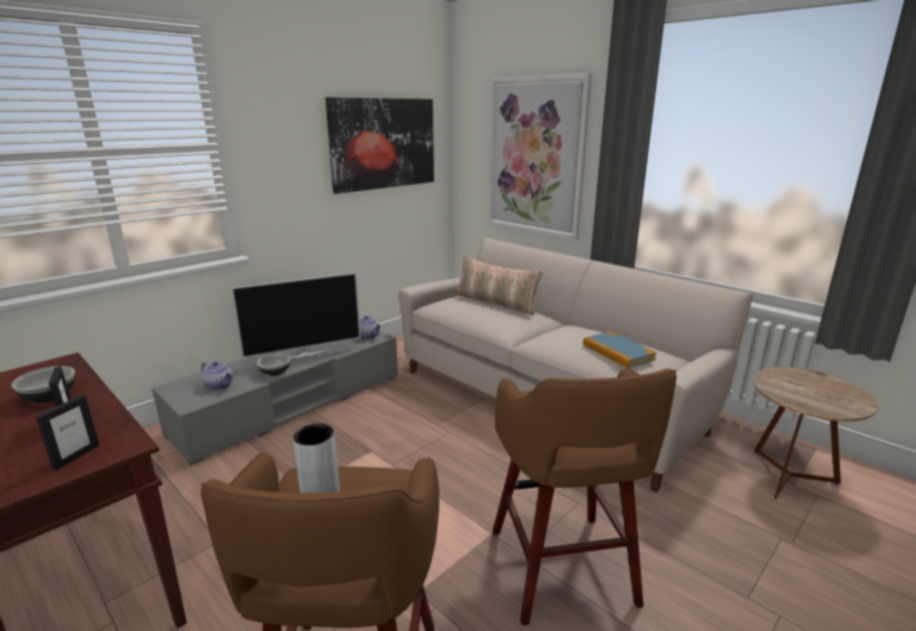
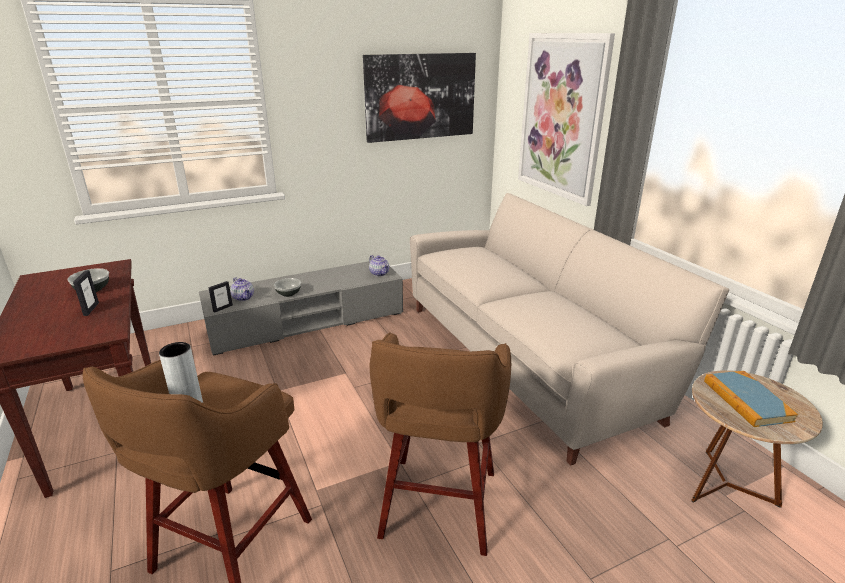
camera: 20 degrees right, 5 degrees up
(76, 456) = (79, 334): picture frame -> picture frame (222, 308)
(304, 354) = (319, 282): television -> none
(496, 302) = (492, 259): pillow -> none
(618, 352) = (565, 326): book -> book (746, 401)

